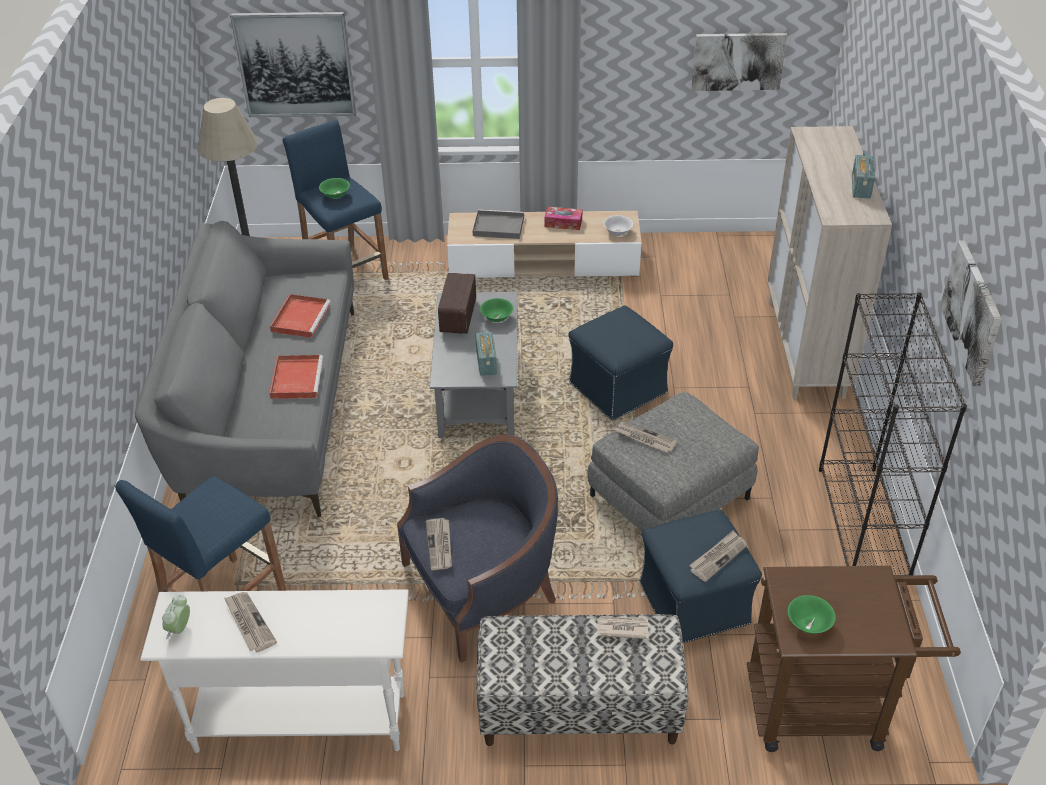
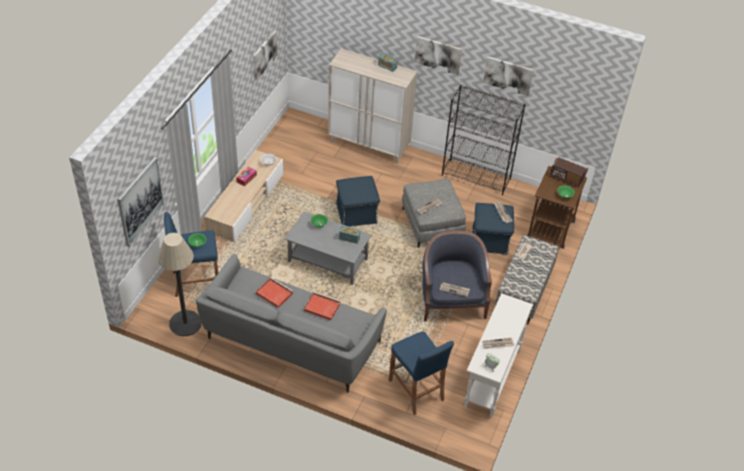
camera: 70 degrees left, 5 degrees up
(458, 317) = (309, 237): radio -> radio (566, 178)
(497, 226) = (231, 202): grey tray -> none
(923, 201) = (438, 54): none -> picture

